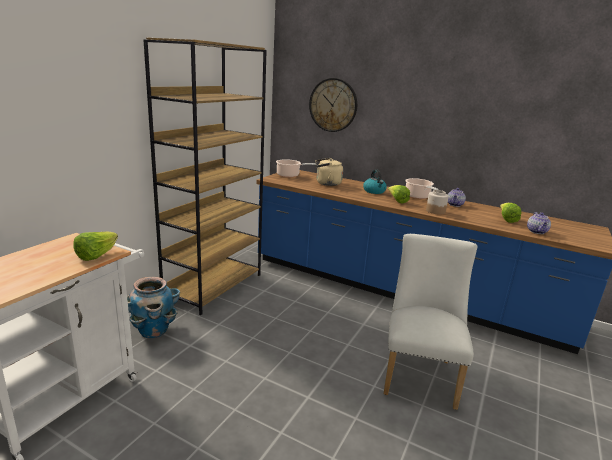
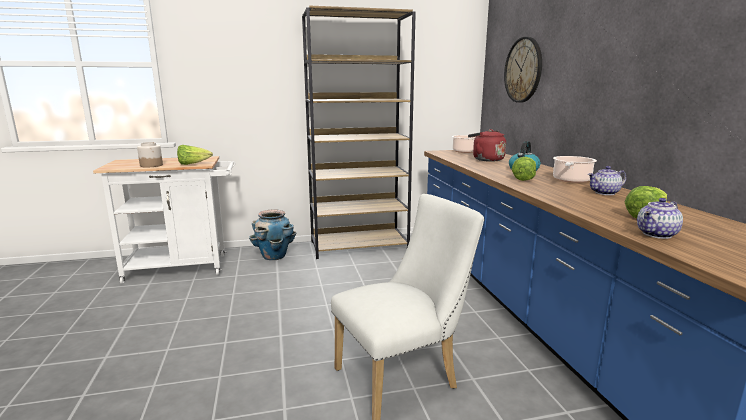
camera: 50 degrees right, 5 degrees down
(326, 183) = (486, 159): beige kettle -> red kettle
(435, 211) = (545, 191): jar -> jar (151, 165)

